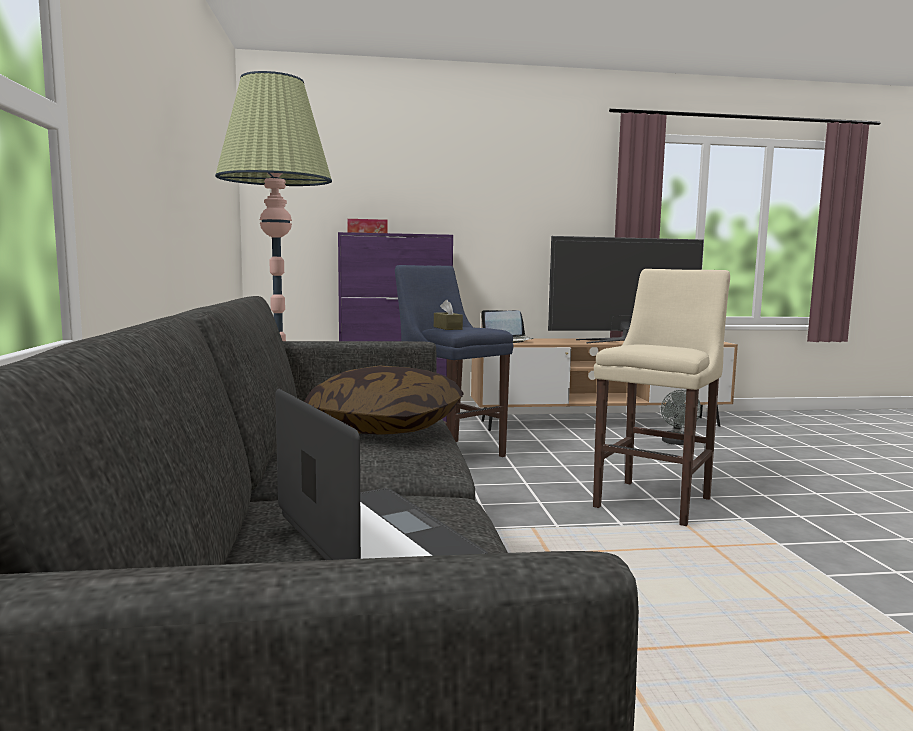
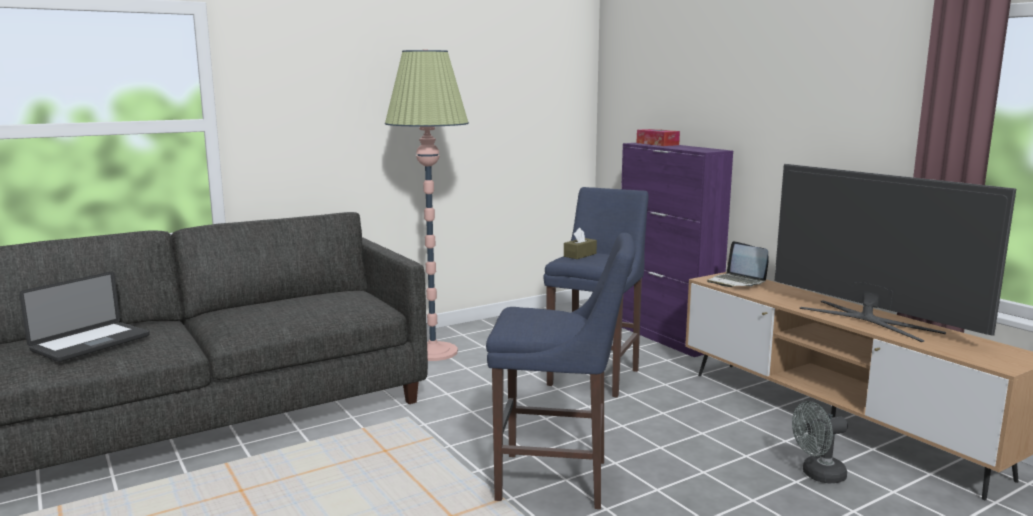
camera: 65 degrees right, 5 degrees up
(386, 427) = (298, 313): pillow -> none
(656, 500) = (559, 481): beige stool -> blue stool

